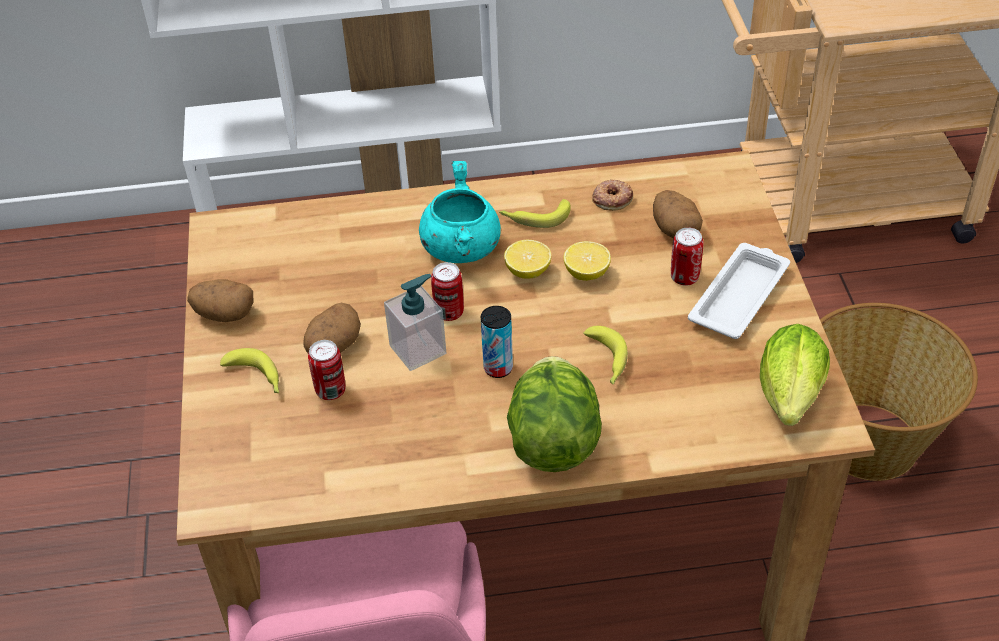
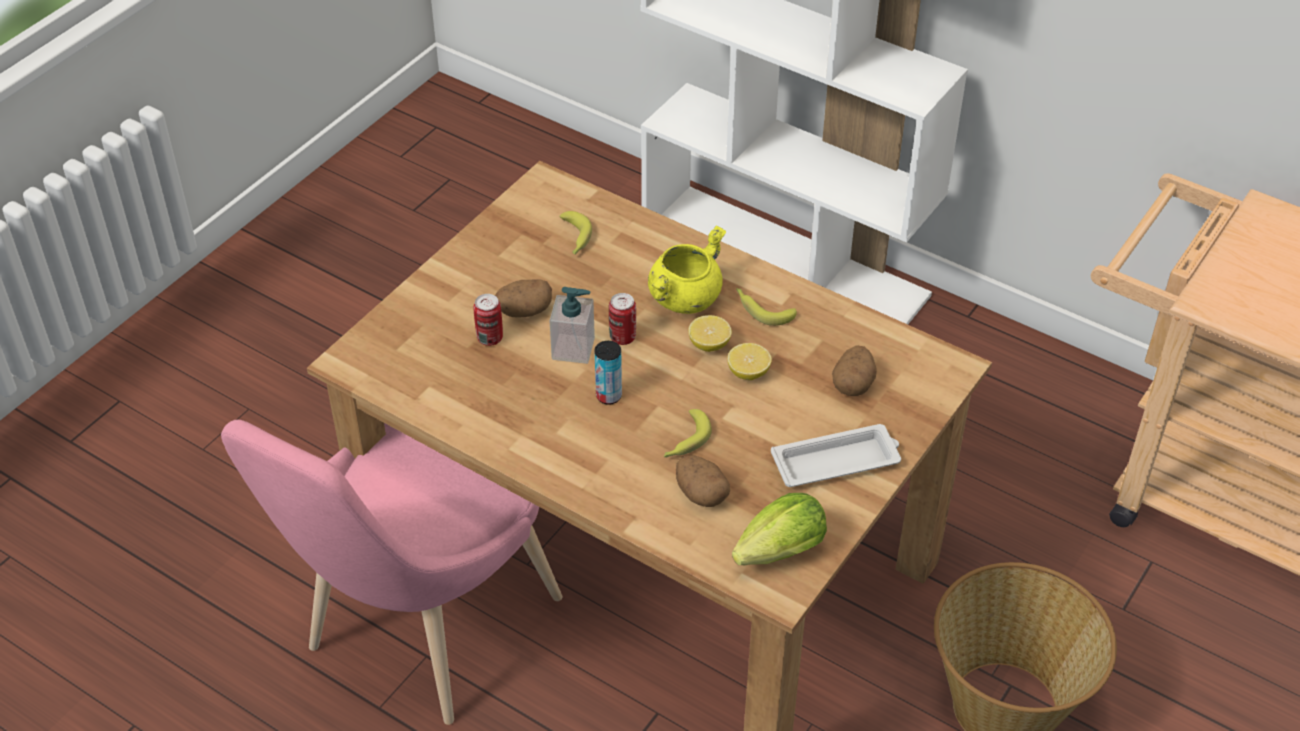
camera: 40 degrees right, 0 degrees up
(224, 314) = (483, 245): potato -> potato (701, 493)
(257, 378) = (456, 300): banana -> banana (575, 239)
(460, 247) = (684, 297): turquoise cooking pot -> yellow cooking pot
(553, 441) = (585, 467): lettuce -> none
(612, 198) = (836, 331): donut -> none
(684, 277) = (814, 422): can -> none

